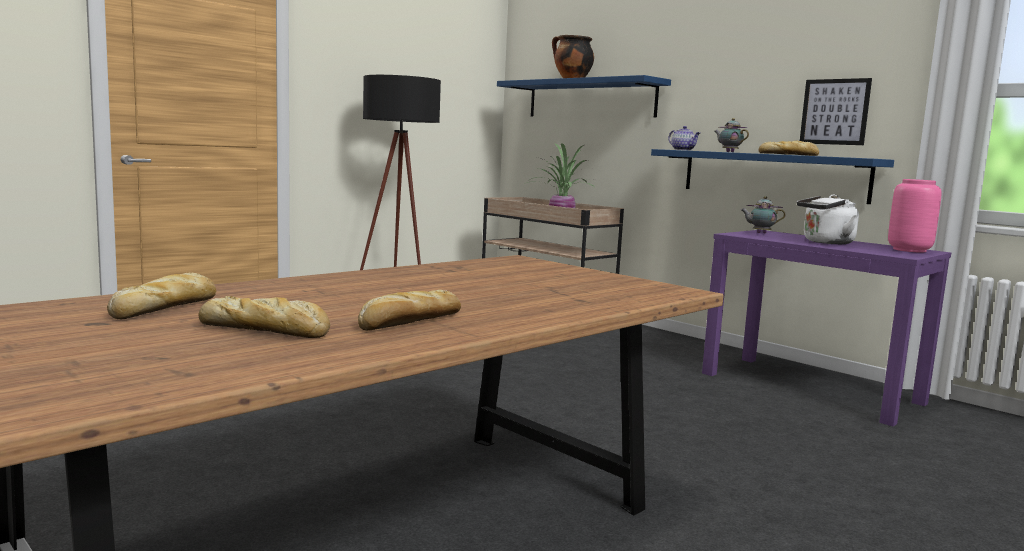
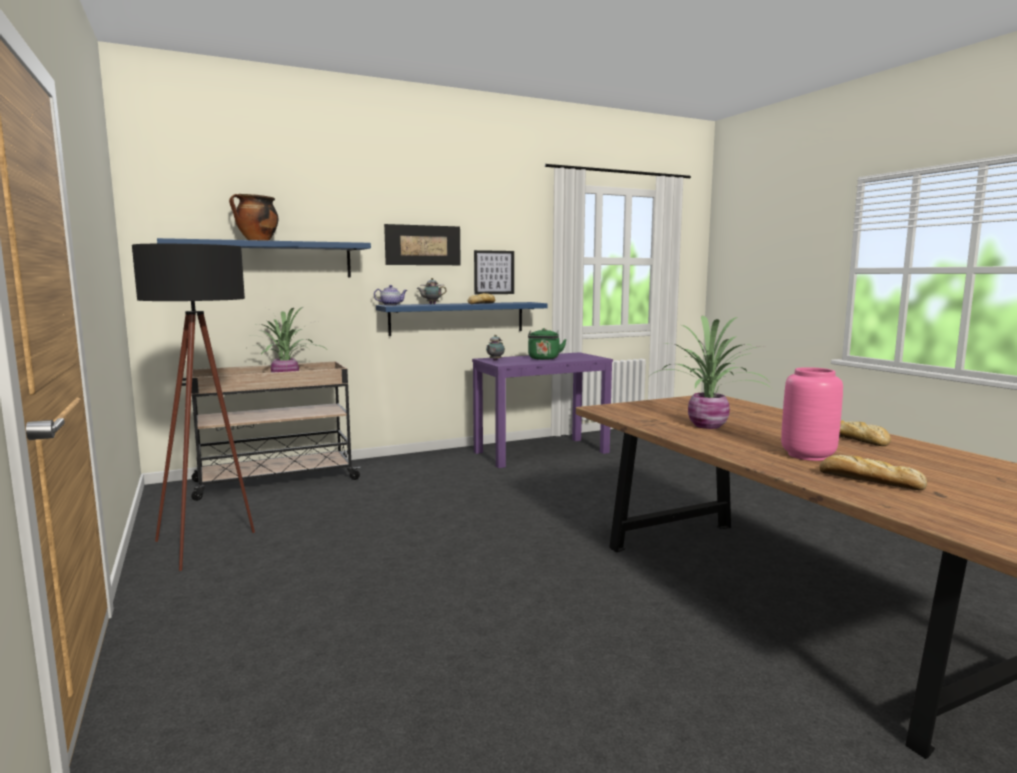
camera: 70 degrees left, 0 degrees up
(266, 330) = (908, 461): bread -> none
(448, 281) = (709, 426): none -> potted plant
(739, 76) = (423, 245): none -> picture
(825, 242) = (544, 359): white kettle -> green kettle
(908, 250) = (574, 355): pink vase -> pink vase (807, 456)

